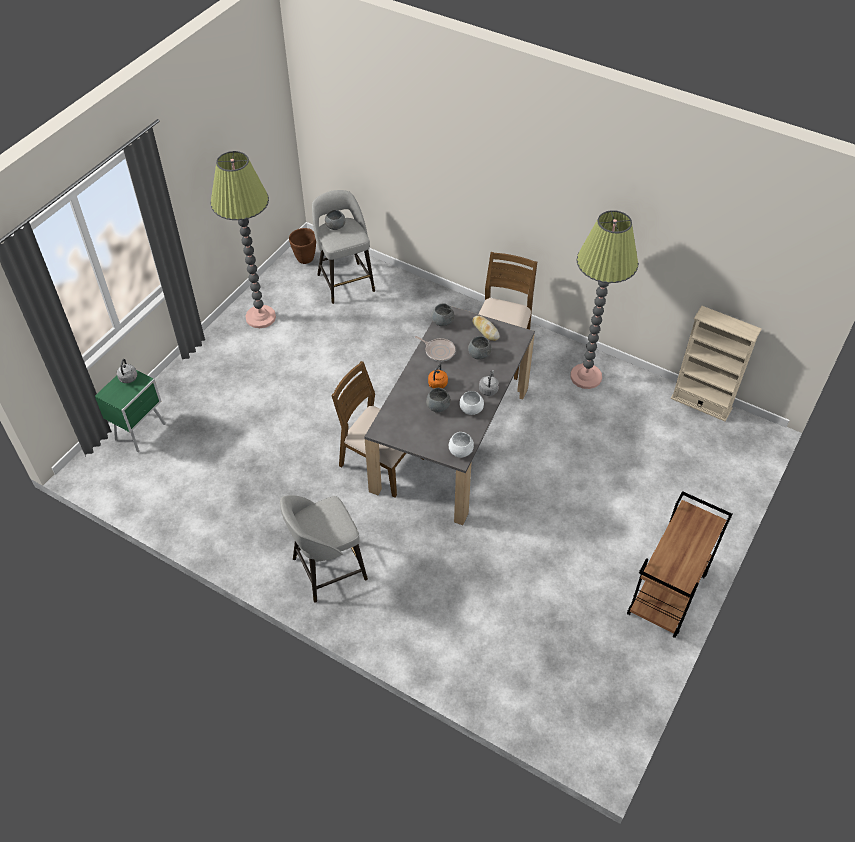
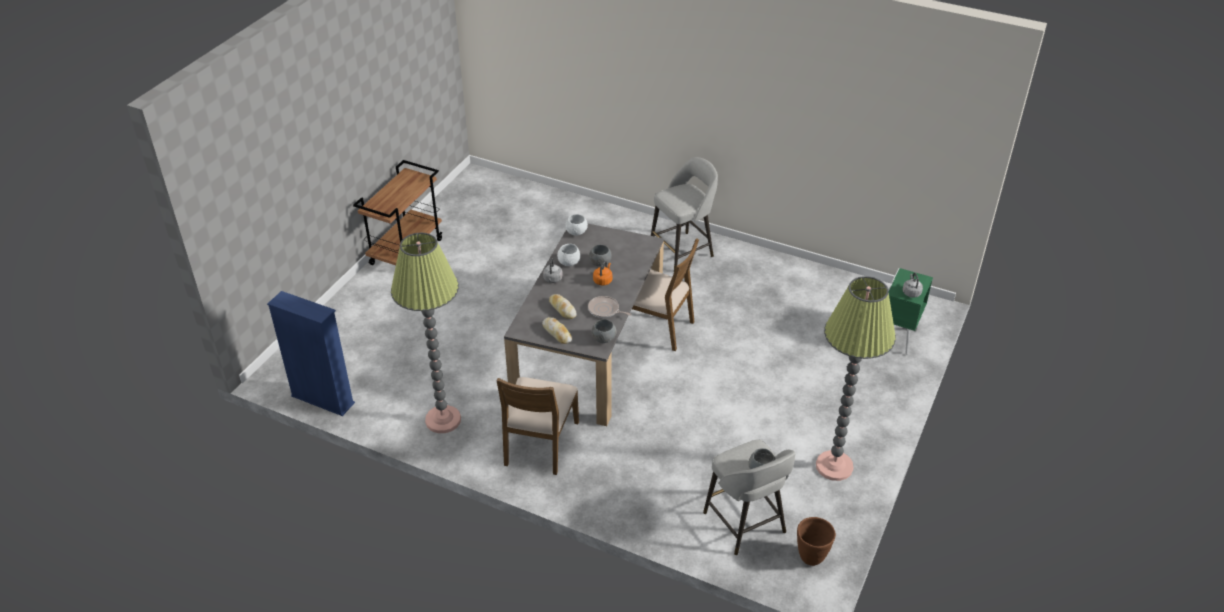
camera: 175 degrees right, 10 degrees down
(479, 355) = (562, 309): grey bowl -> bread
(701, 403) = (323, 399): beige bookcase -> blue bookcase

